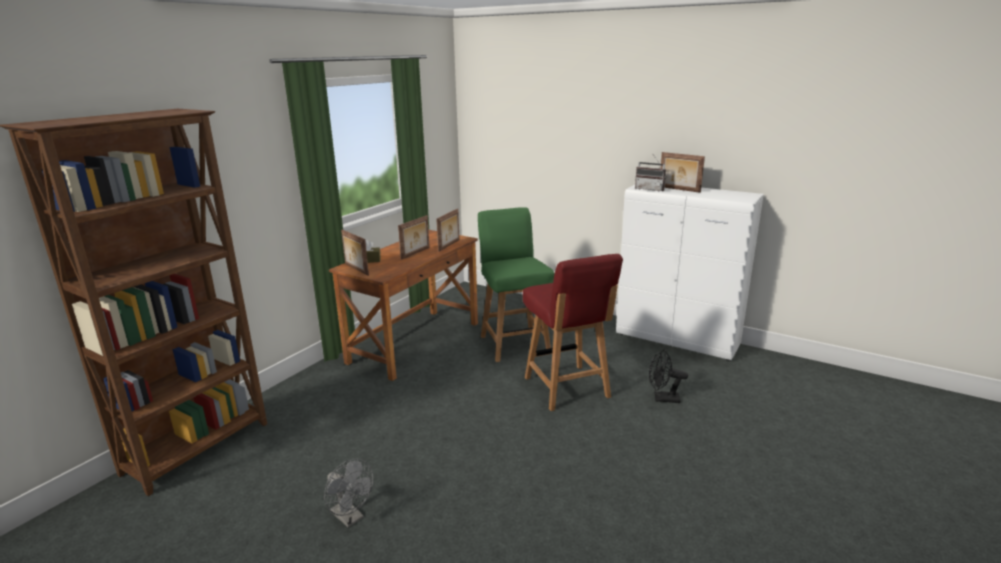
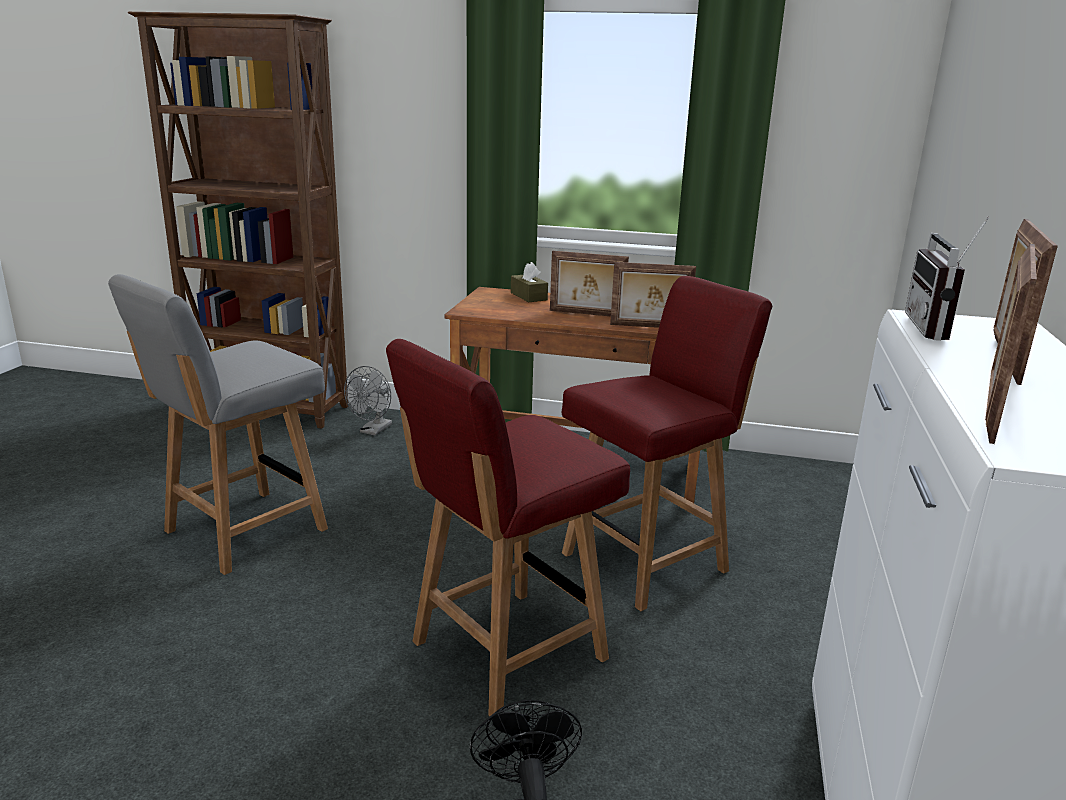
camera: 70 degrees right, 0 degrees up
(350, 518) = (134, 519): grey fan -> grey fan (373, 431)
(356, 269) = (486, 296): picture frame -> picture frame (990, 409)
(406, 464) = (242, 531): none -> grey chair
(514, 343) = (648, 561): green chair -> red chair

